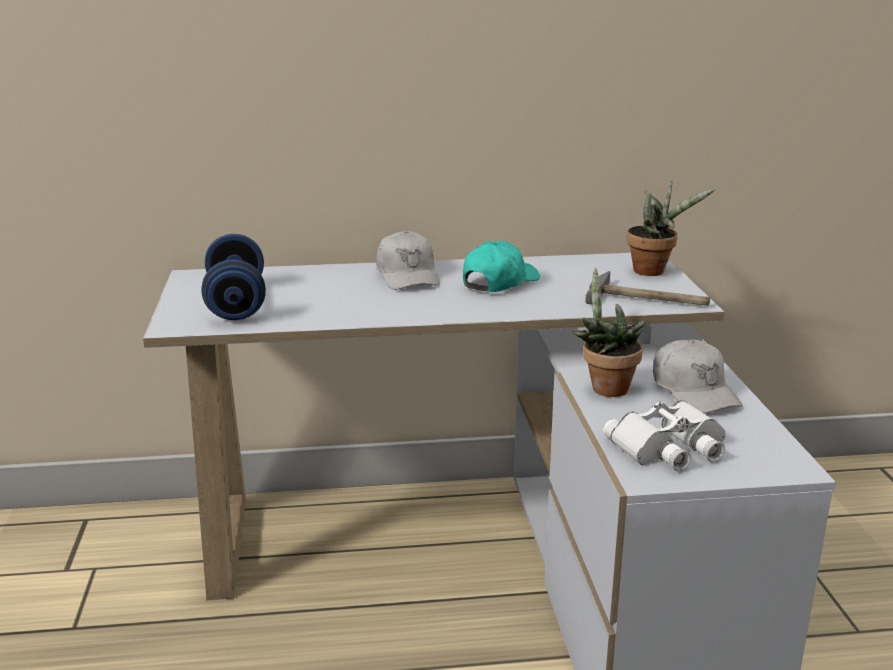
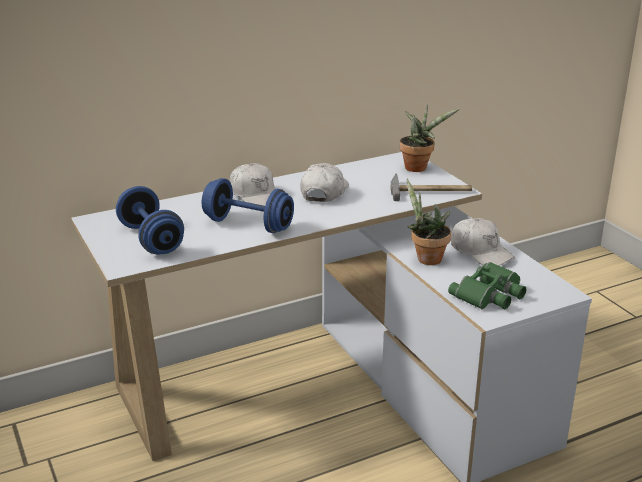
camera: 20 degrees left, 5 degrees up
(368, 304) = (248, 225): none -> blue dumbbell
(499, 282) = (324, 192): turquoise cap -> white cap
(670, 447) = (490, 294): white binoculars -> green binoculars

